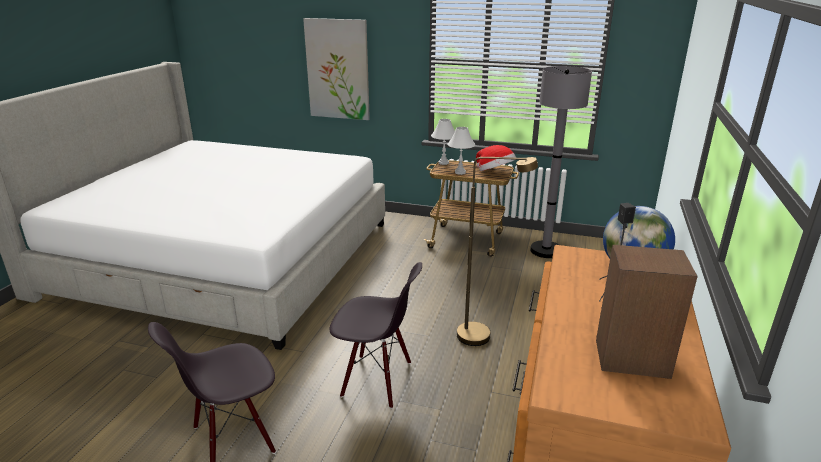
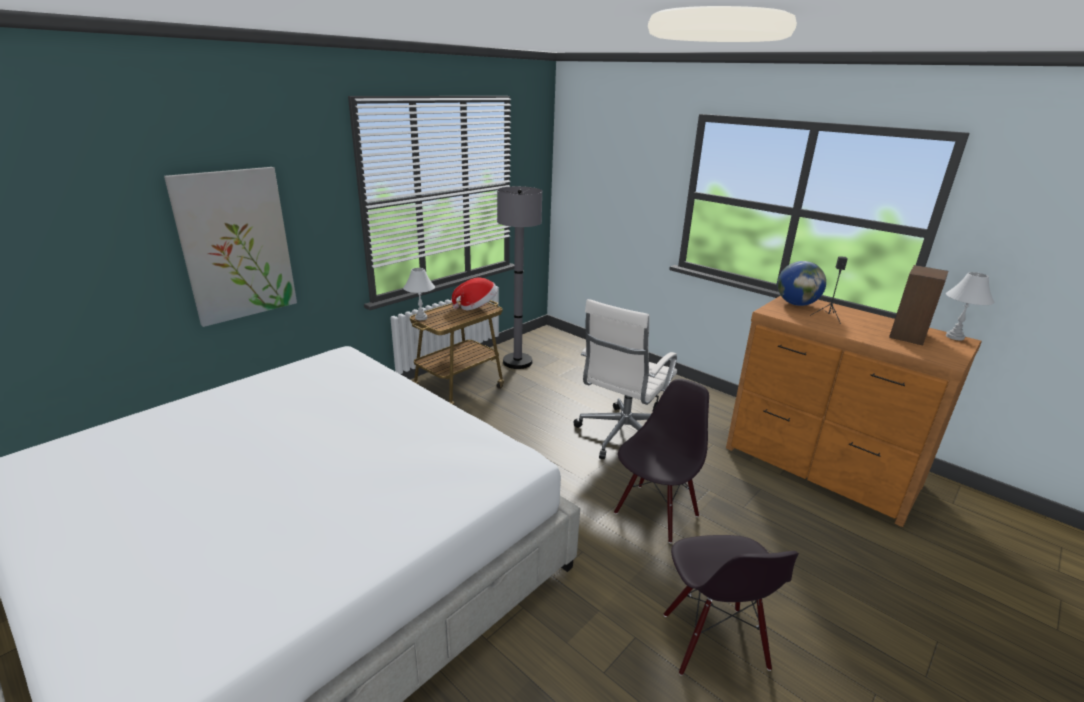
camera: 65 degrees left, 0 degrees up
(460, 172) = (455, 319): white table lamp -> white table lamp (954, 337)
(483, 335) = (622, 436): brown floor lamp -> white office chair

